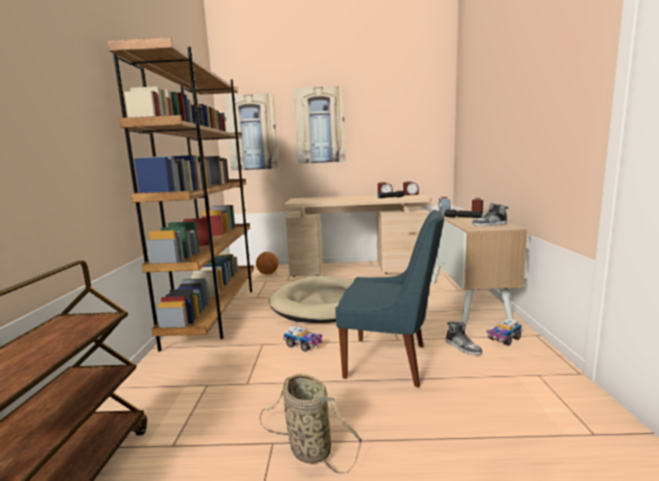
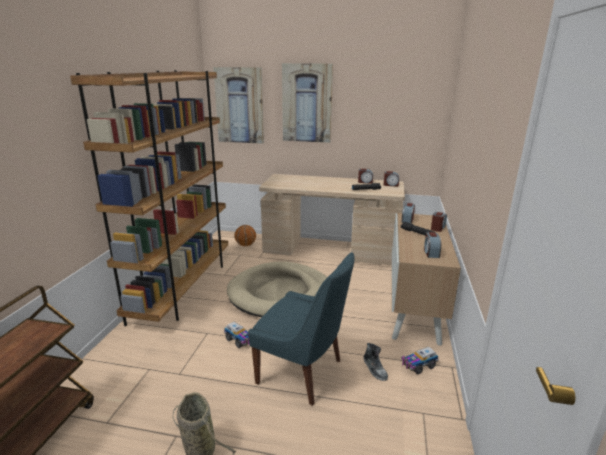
camera: 10 degrees right, 10 degrees up
(489, 224) = (431, 253): shoe -> alarm clock

